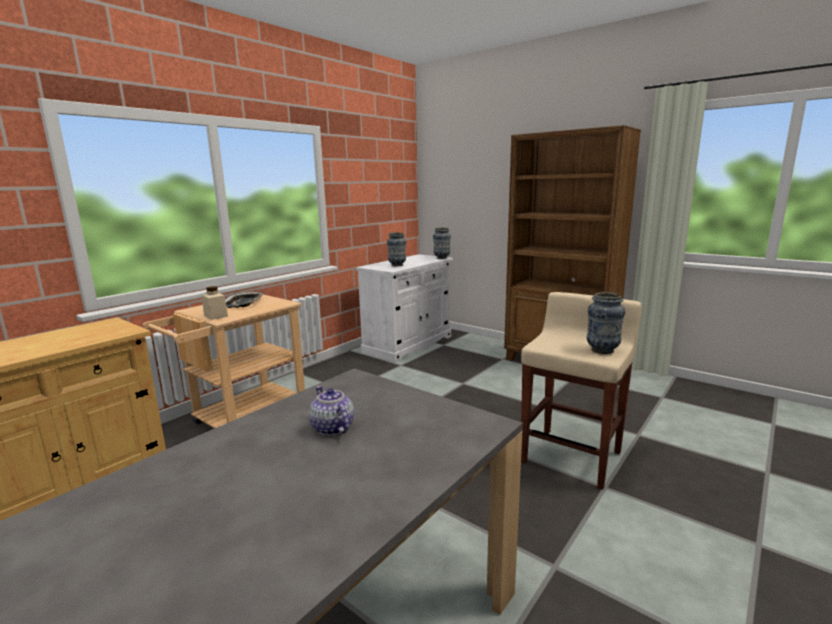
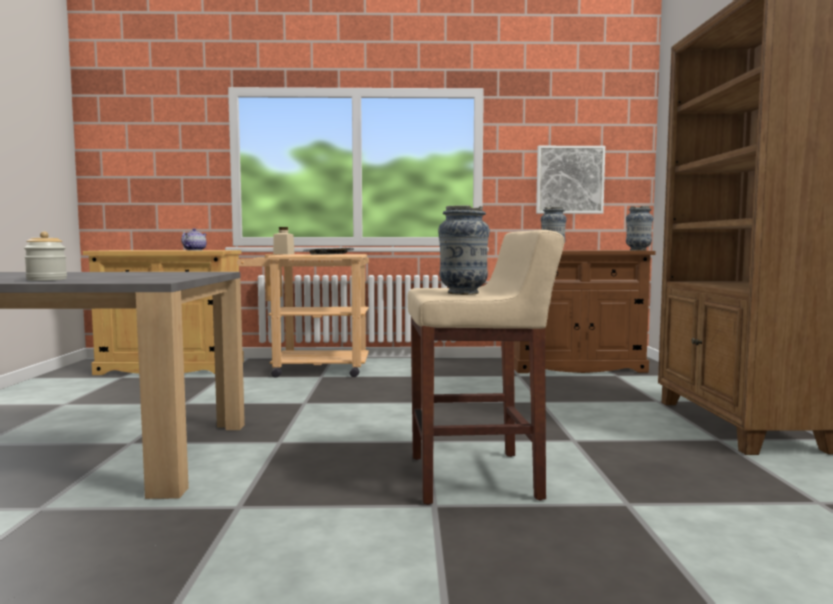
camera: 50 degrees right, 10 degrees down
(332, 428) = (114, 275): teapot -> teapot (194, 250)
(377, 205) = (569, 180): none -> picture
(386, 475) = (46, 280): none -> jar
(408, 344) = (574, 366): white cabinet -> brown cabinet

